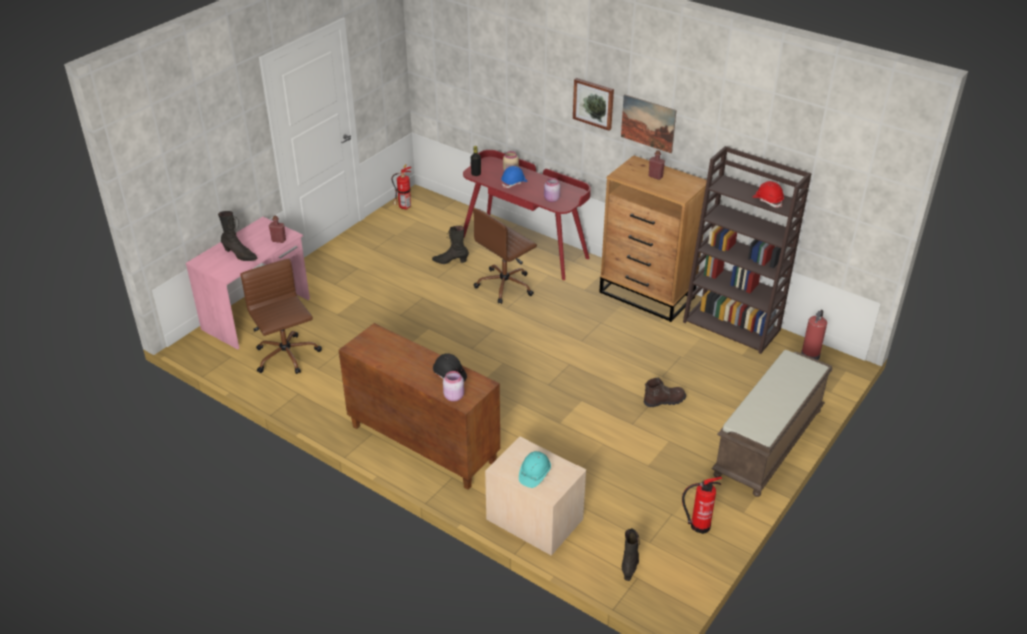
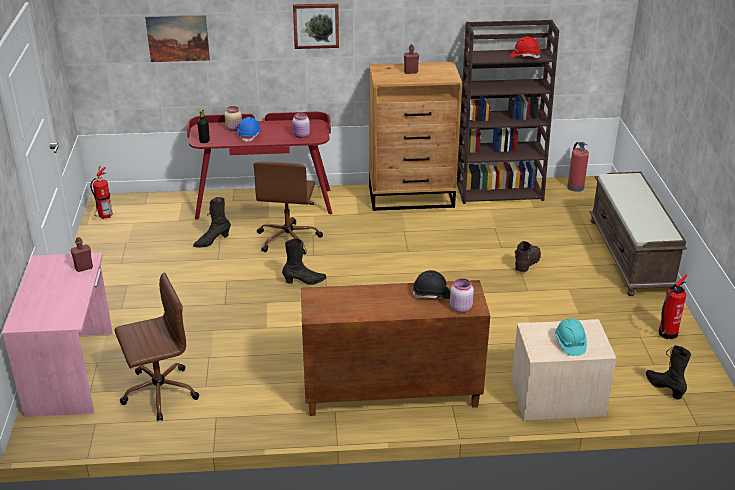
camera: 40 degrees left, 5 degrees down
(240, 255) = (59, 298): black boot -> black boot (304, 281)
(287, 357) = (158, 392): brown office chair -> brown office chair turned 135 degrees clockwise
(648, 123) = (380, 26): picture -> picture (178, 38)

